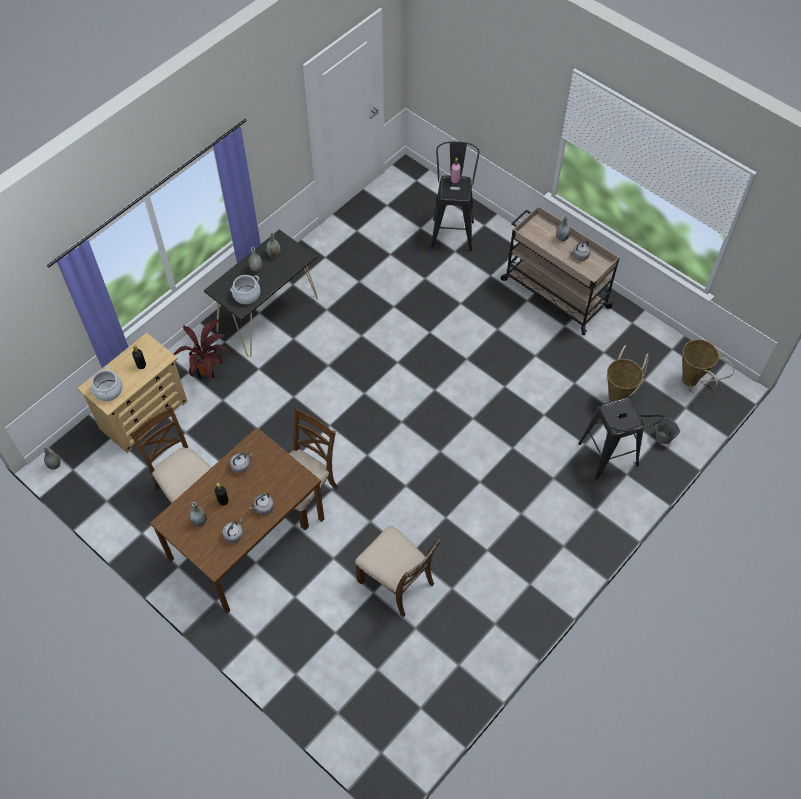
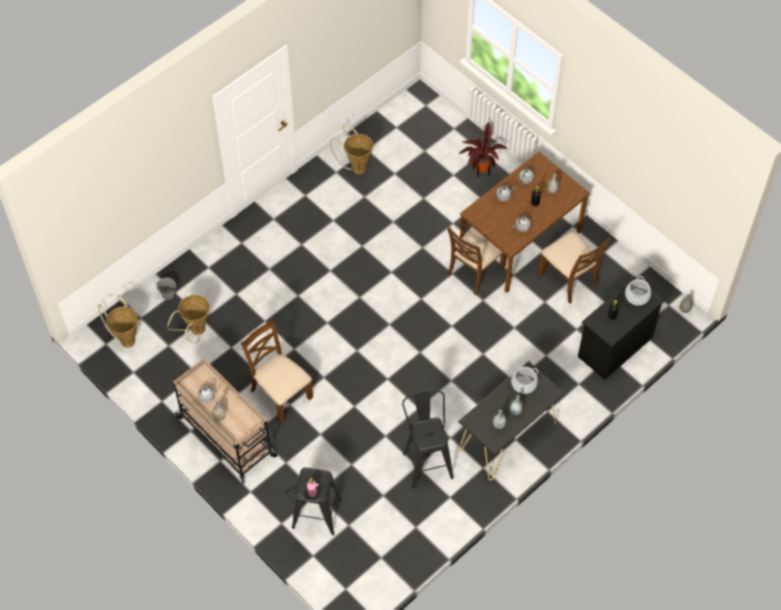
camera: 175 degrees left, 0 degrees up
(144, 414) = (614, 347): beige dresser -> black dresser
(208, 373) = (560, 381): potted plant -> potted plant (480, 170)
(397, 582) = (405, 203): brown chair -> brown chair (280, 393)
(468, 633) = (356, 167): none -> basket
(610, 460) = (218, 279): black stool -> black stool (426, 460)

